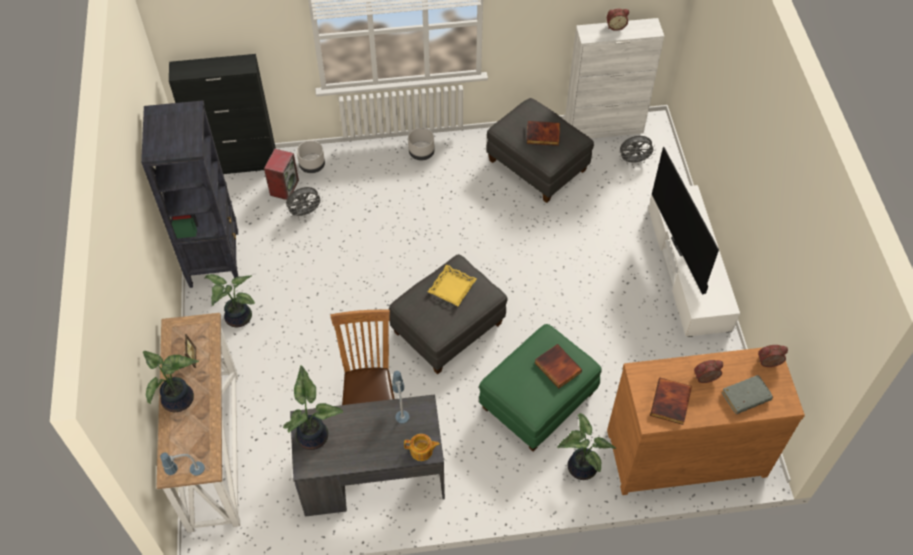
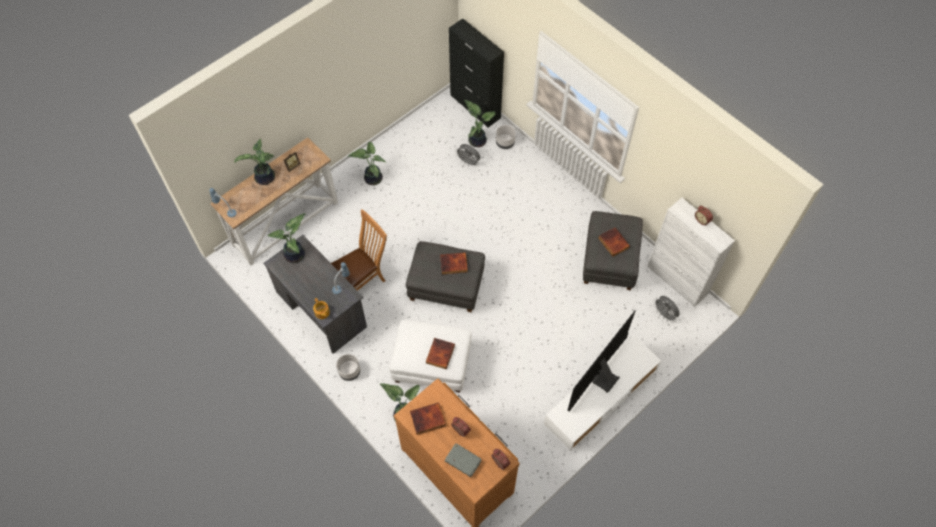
camera: 55 degrees right, 5 degrees up
(214, 258) = (402, 141): black bookcase -> none
(284, 187) = (477, 140): speaker -> potted plant
(421, 153) = (563, 192): grey planter -> grey planter (349, 372)
(452, 288) = (453, 264): yellow tray -> book
(537, 402) = (431, 365): green ottoman -> white ottoman

